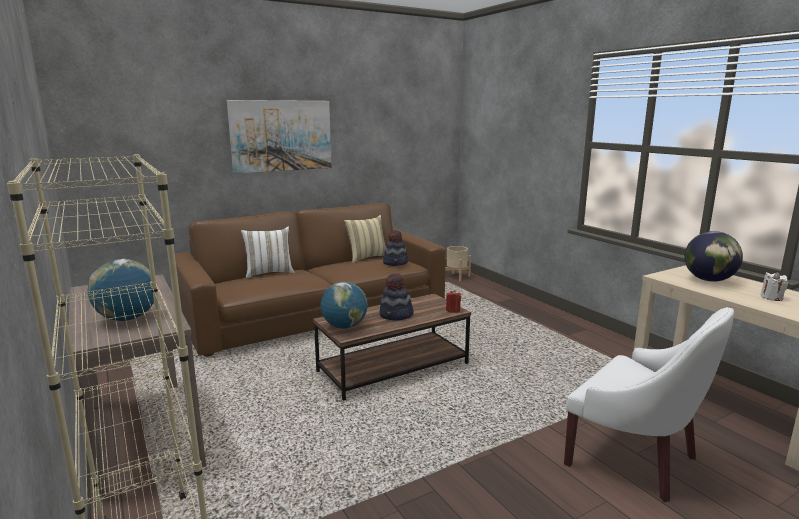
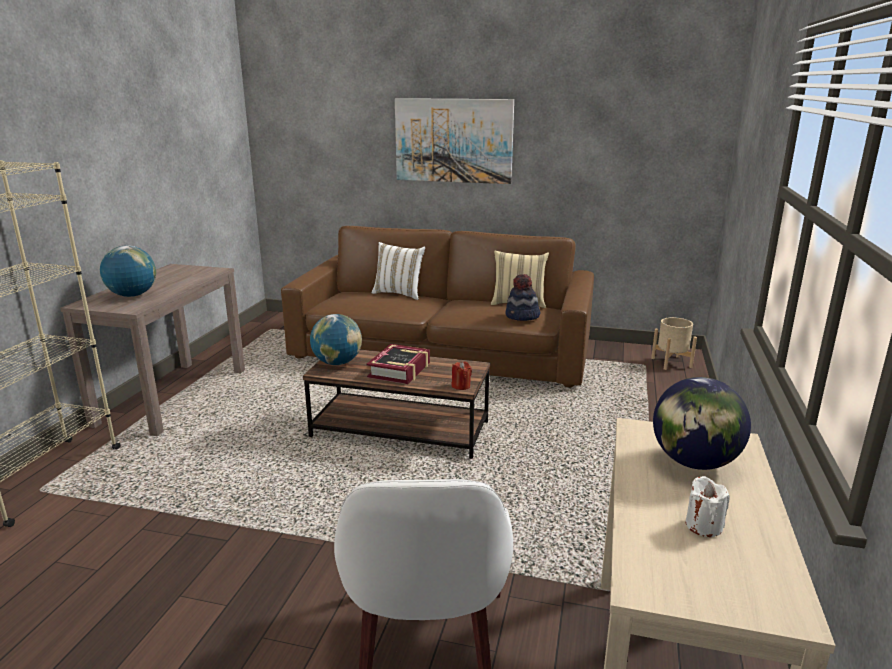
camera: 45 degrees right, 5 degrees up
(396, 315) = (400, 370): hat -> book

